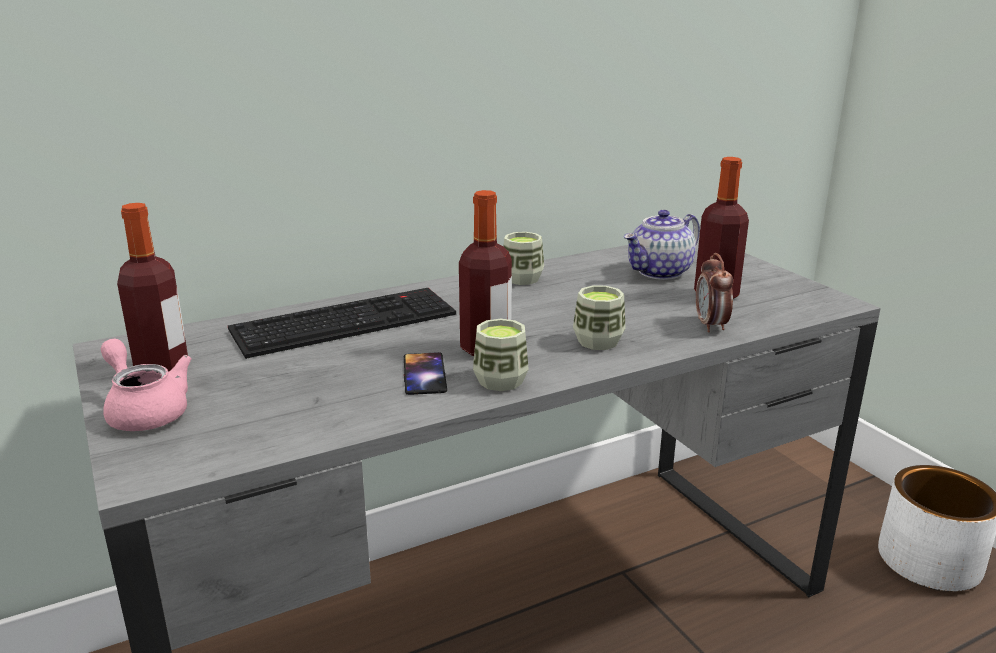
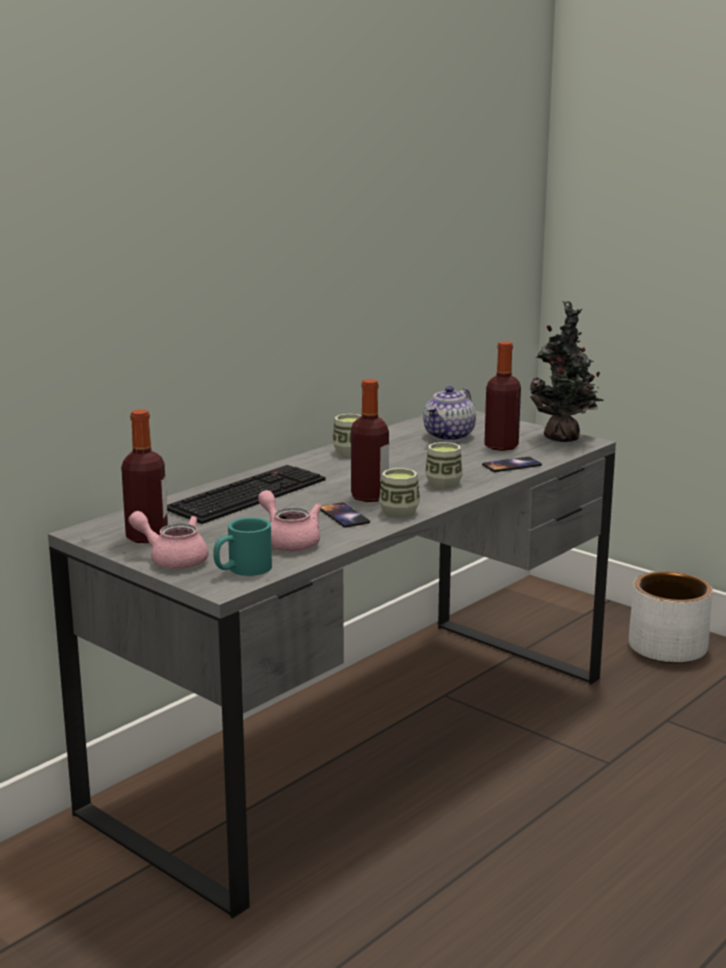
camera: 20 degrees left, 5 degrees down
(202, 447) = (242, 570): none -> turquoise mug
(314, 406) = (289, 541): none -> pink teapot
(711, 326) = (512, 465): alarm clock -> phone
(808, 295) = (564, 439): none -> potted plant

